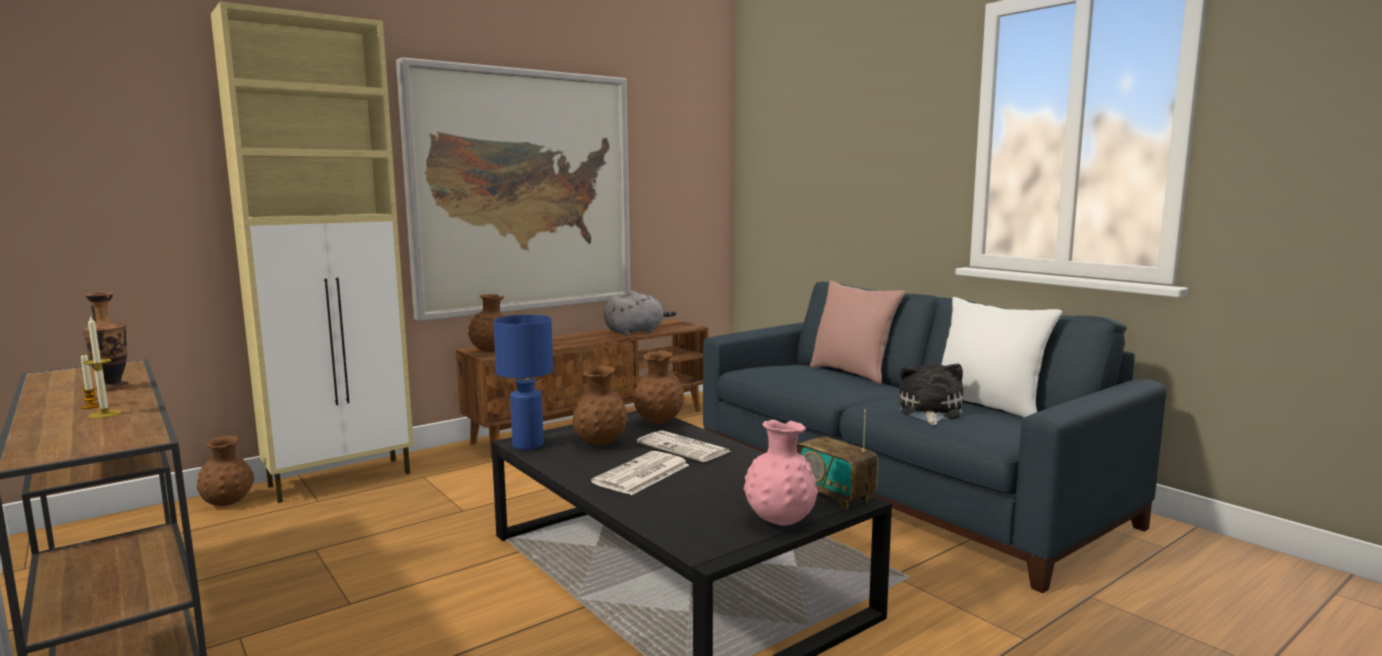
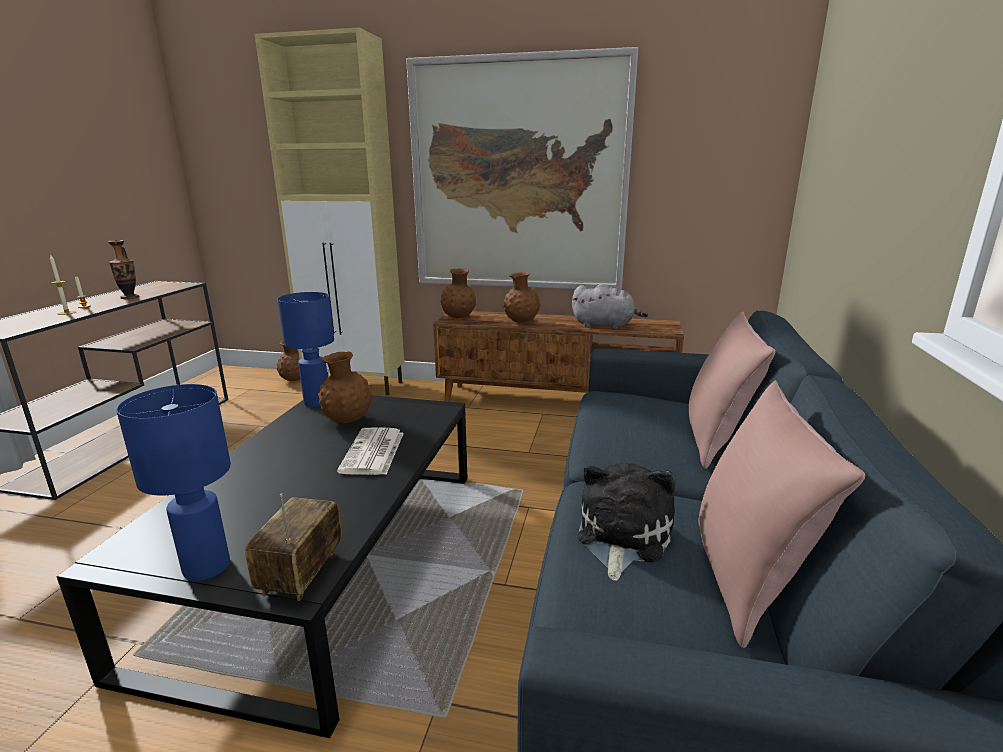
camera: 50 degrees right, 10 degrees up
(641, 474) = (286, 461): newspaper -> none
(659, 422) = (429, 419): brown vase -> brown vase (521, 322)
(780, 521) = (205, 567): pink vase -> blue table lamp
(929, 412) = (621, 536): plush toy -> plush toy turned 45 degrees counterclockwise
(989, 407) = (746, 578): white pillow -> pink pillow

